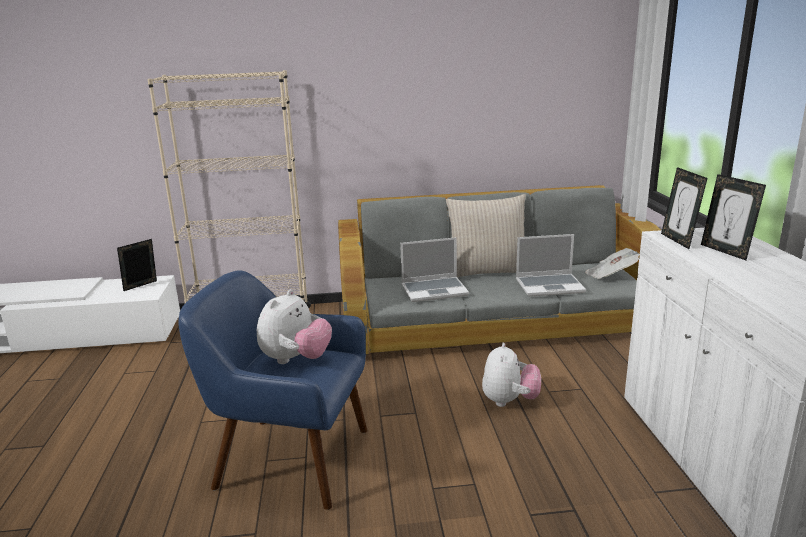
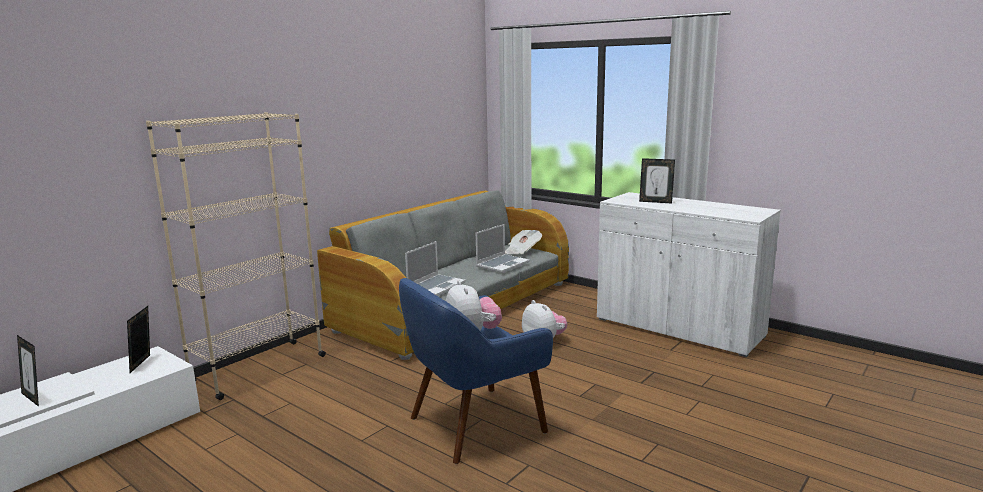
camera: 45 degrees left, 5 degrees down
(487, 271) = (445, 268): beige pillow -> none
(678, 241) = (626, 202): picture frame -> picture frame (34, 398)

